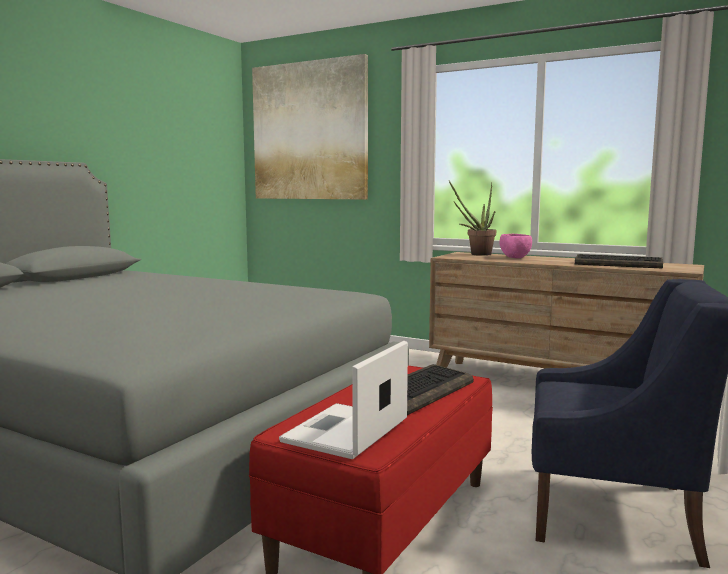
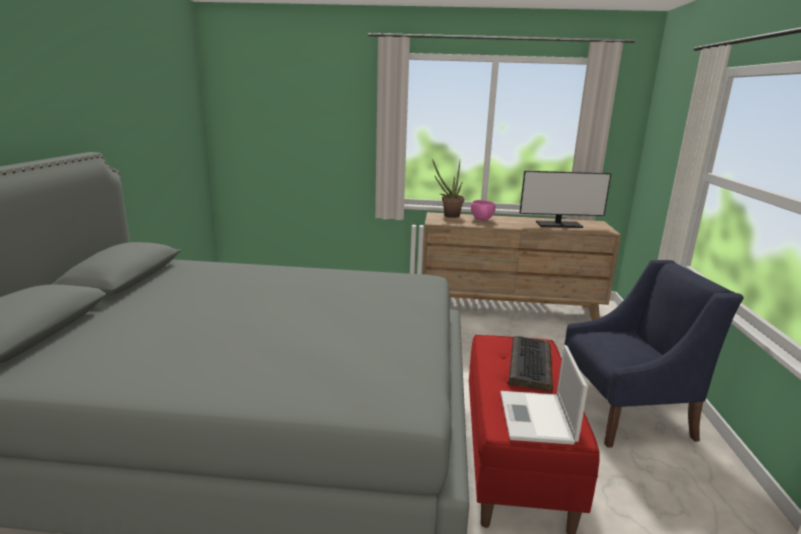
camera: 25 degrees left, 10 degrees up
(309, 131) = (279, 100): picture -> none
(618, 264) = (559, 225): keyboard -> monitor

